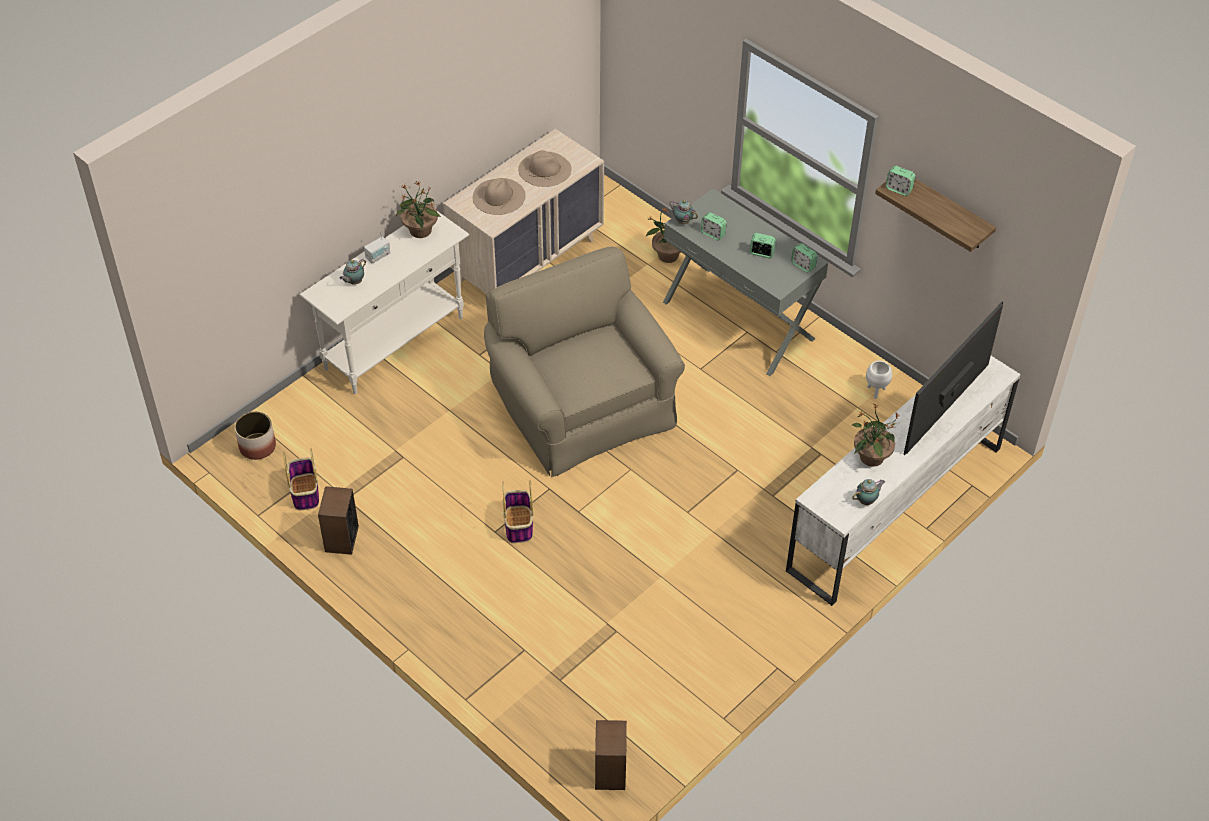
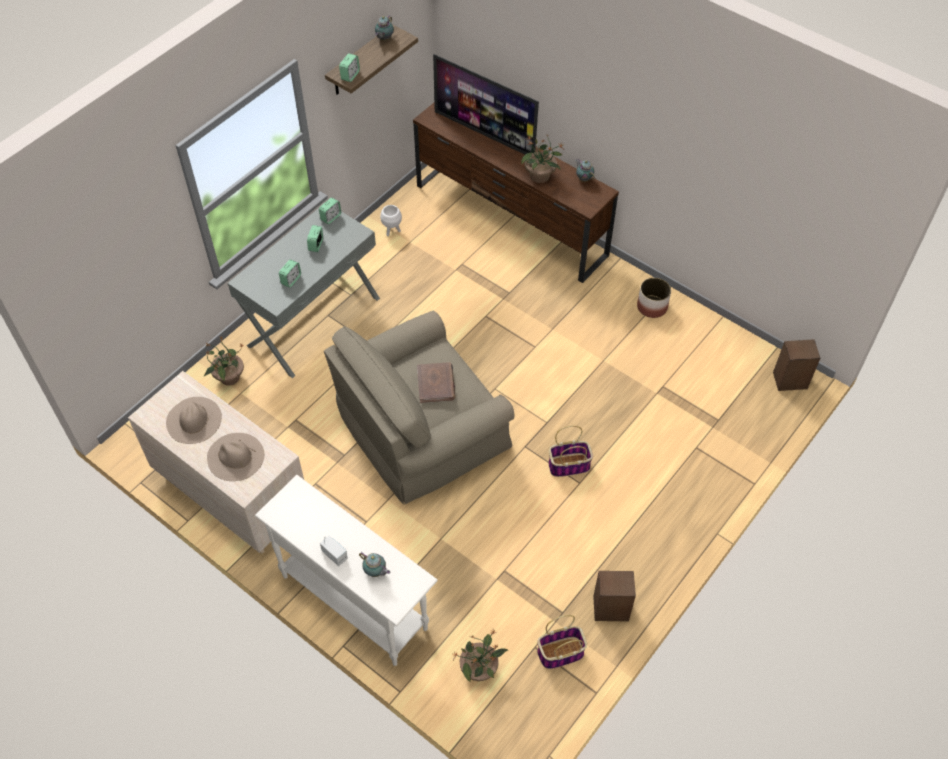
camera: 95 degrees left, 5 degrees up
(258, 446) = (508, 712): planter -> planter (652, 306)
(420, 231) = (294, 519): potted plant -> potted plant (479, 669)
(585, 363) = (436, 384): none -> brown book
(682, 221) = (273, 303): teapot -> teapot (384, 39)
(894, 508) = (511, 220): white tv stand -> brown tv stand

